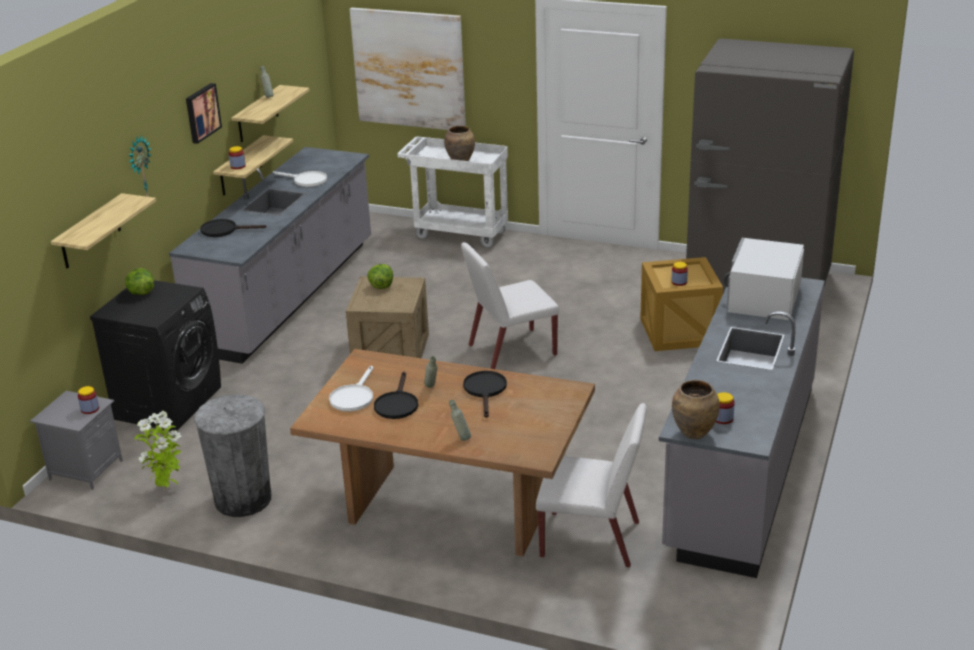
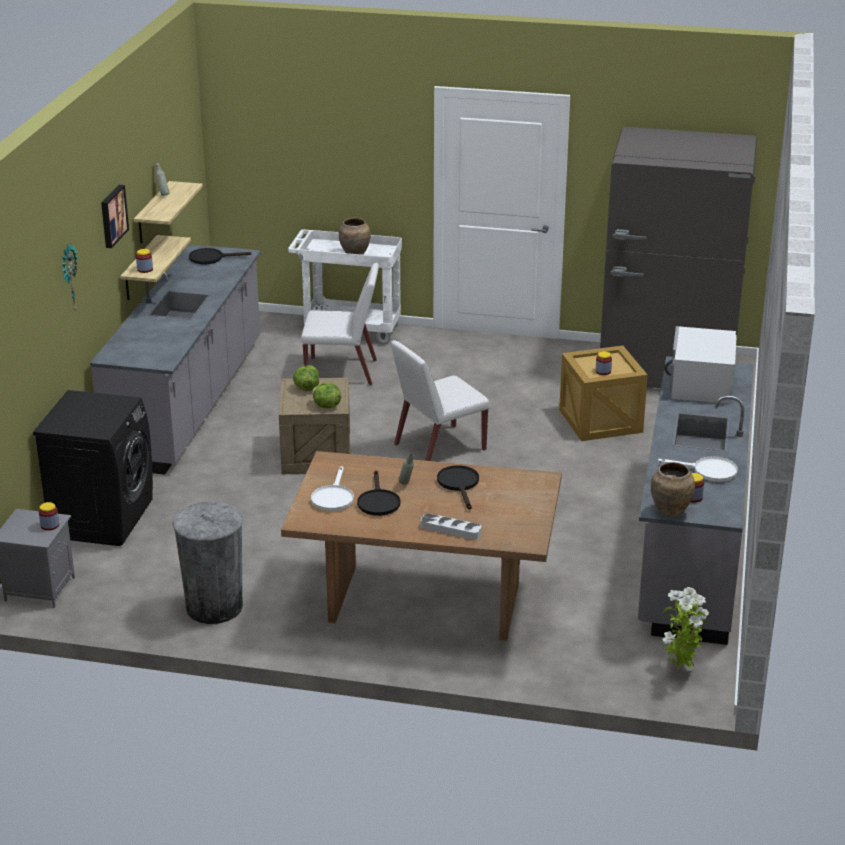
camera: 10 degrees left, 0 degrees up
(90, 232) = (33, 345): shelf -> none
(141, 293) = (77, 405): lettuce -> lettuce (326, 406)
(167, 489) = (132, 602): potted plant -> potted plant (679, 670)
(224, 230) = (139, 337): black frying pan -> black frying pan (211, 258)
(306, 180) = (205, 281): white frying pan -> white frying pan (708, 471)
(409, 69) = (295, 159): picture -> none
(461, 438) = (450, 529): grey bottle -> grey tray
(591, 539) = (567, 621): white chair -> white chair (342, 371)

